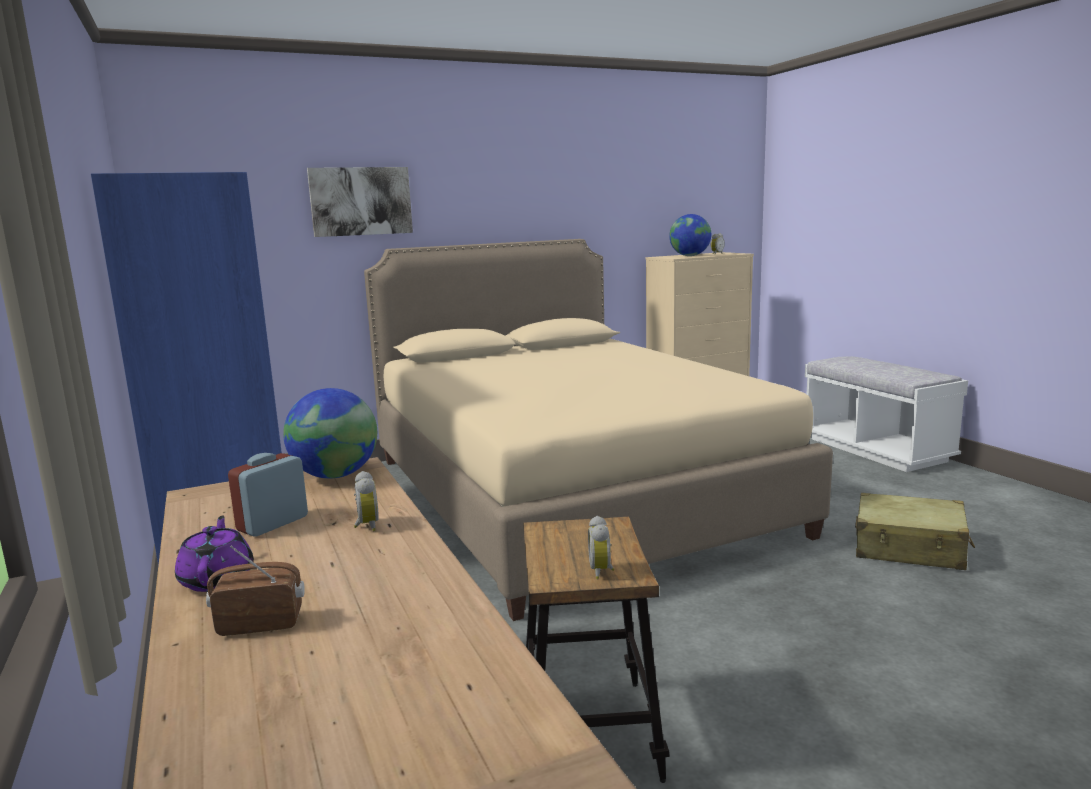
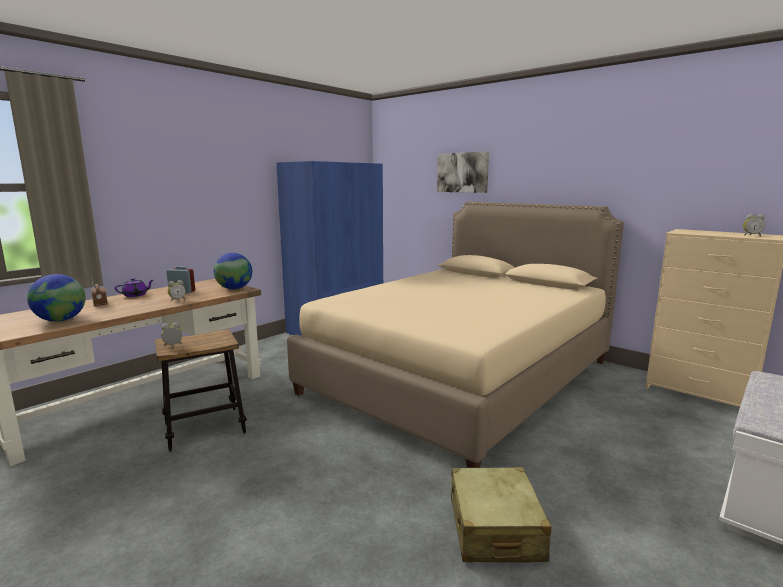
camera: 65 degrees right, 0 degrees up
(690, 256) = (708, 233): globe -> globe (61, 320)

